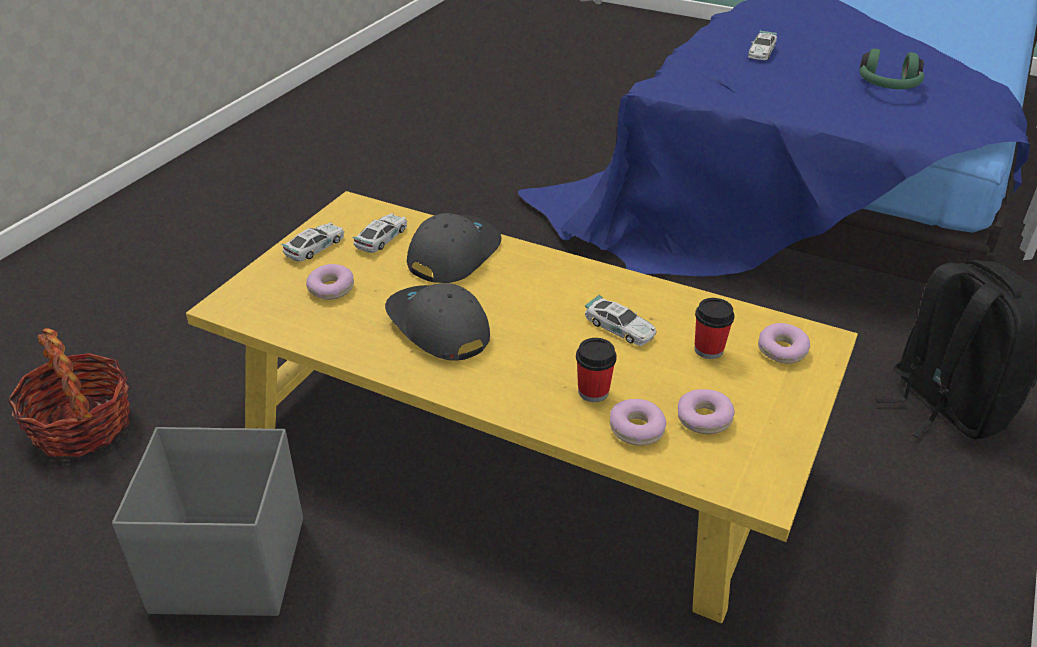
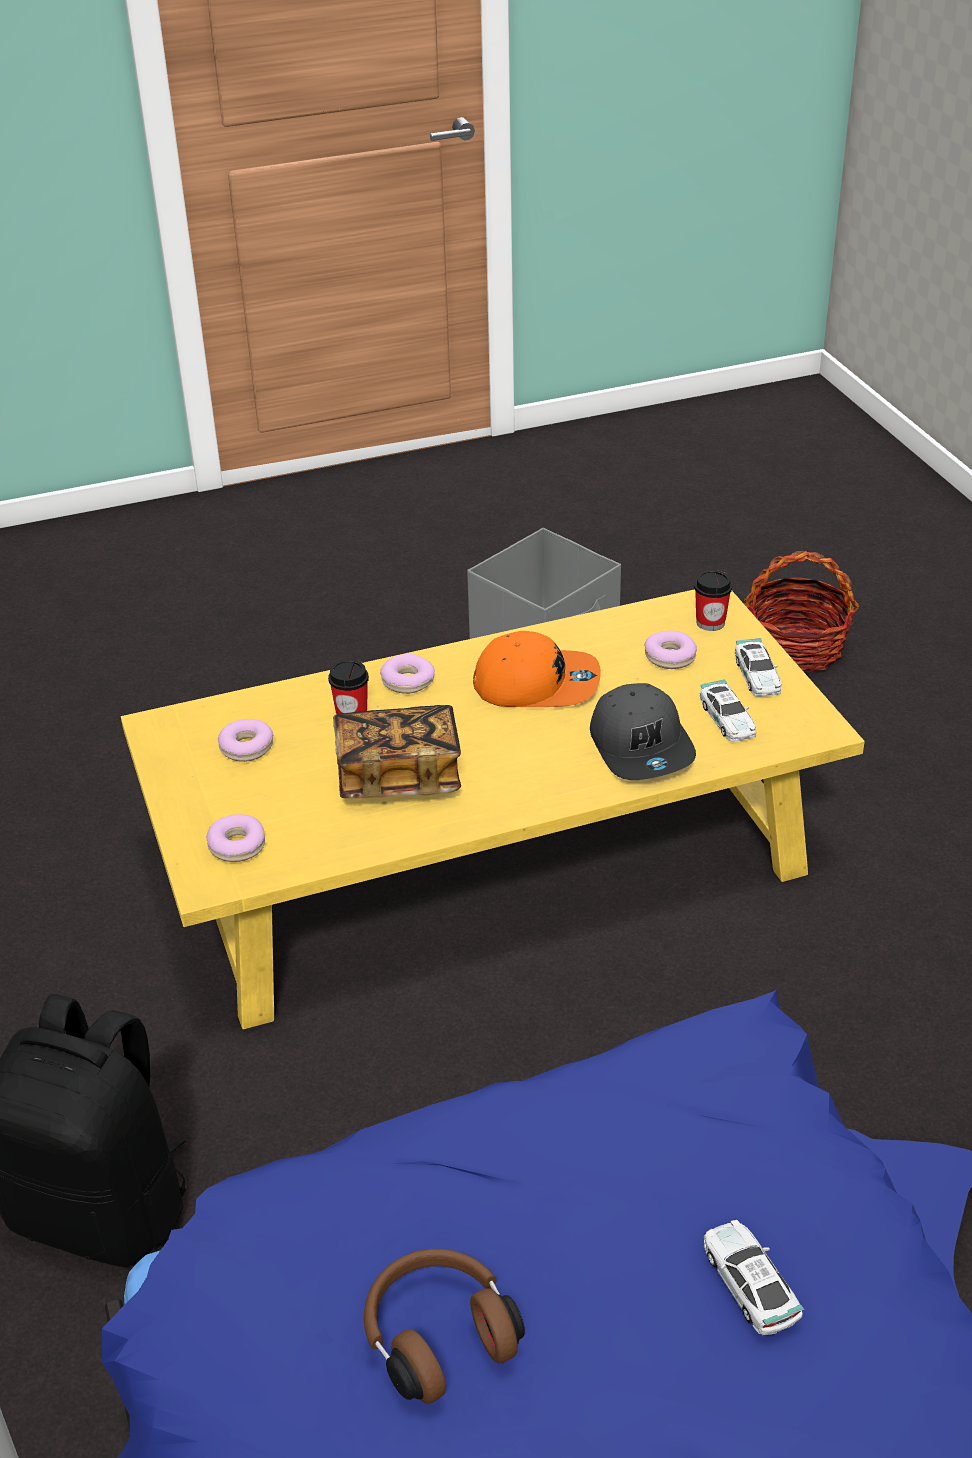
camera: 135 degrees right, 0 degrees up
(437, 328) = (537, 683): grey cap -> orange cap
(620, 328) = (398, 776): toy car -> book
(636, 429) = (288, 710): donut -> donut (408, 681)
(708, 349) = (301, 805): cup -> cup (710, 623)
(887, 87) = (438, 1335): green headphones -> brown headphones

